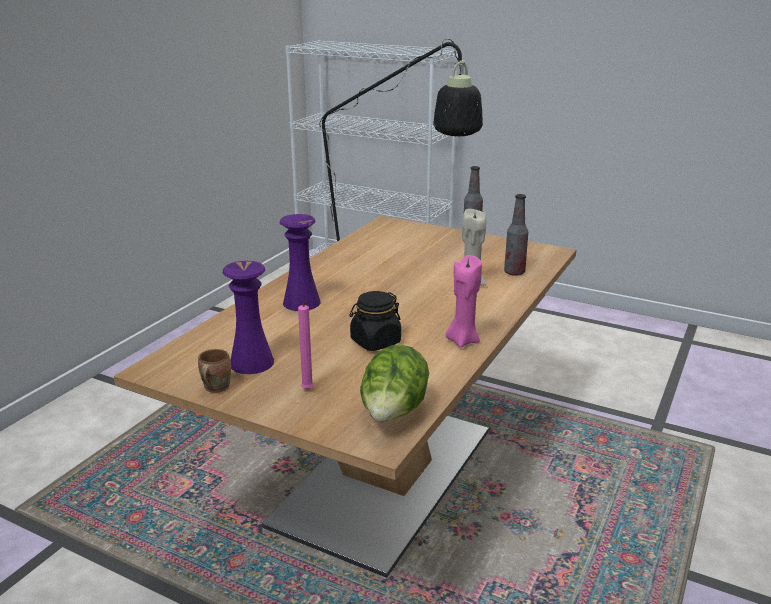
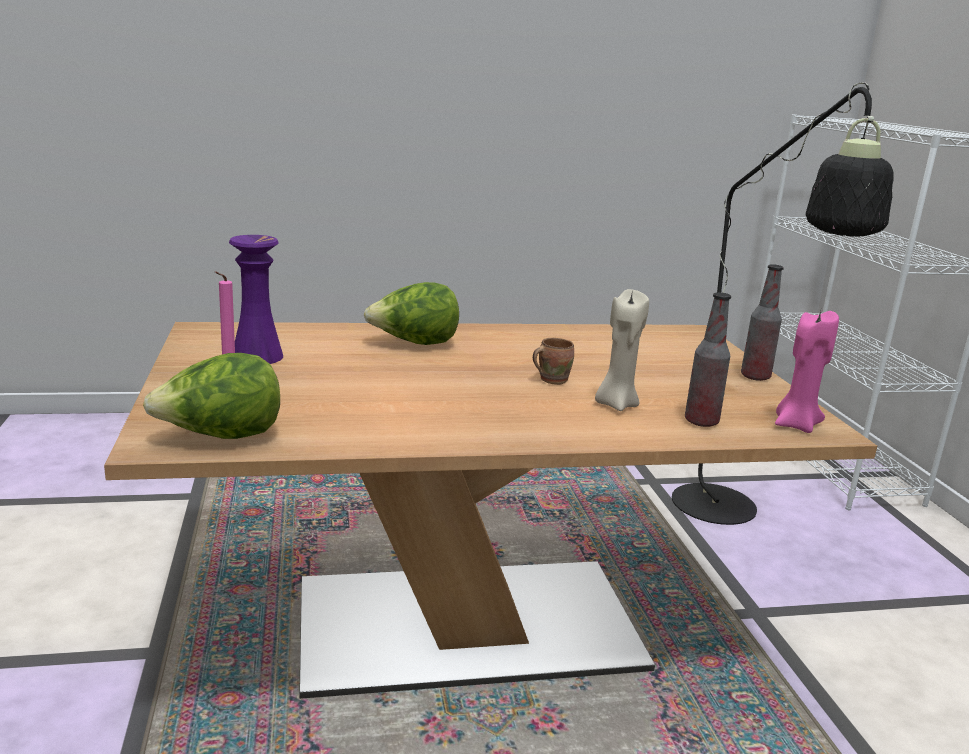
camera: 50 degrees right, 5 degrees down
(214, 387) = (191, 356): brown mug -> brown mug (551, 379)
(301, 302) = (414, 344): purple vase -> lettuce
(375, 342) = (376, 393): black jar -> none
(462, 340) = (448, 433): pink candle -> pink candle (795, 425)

